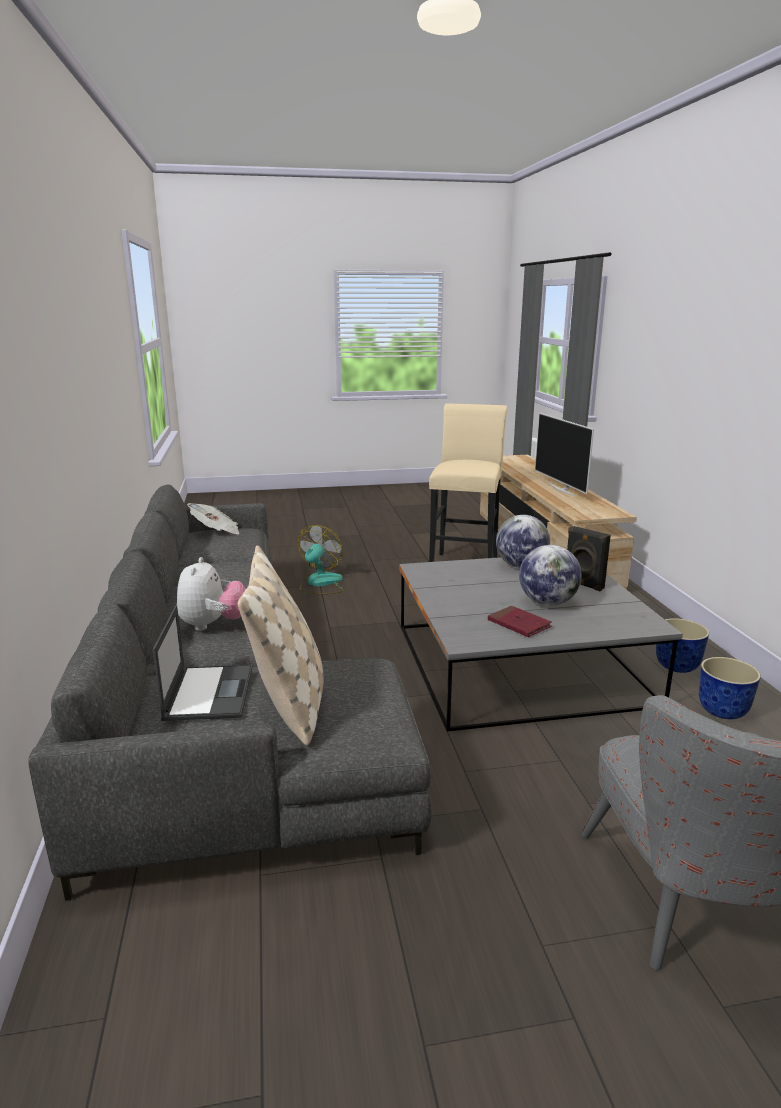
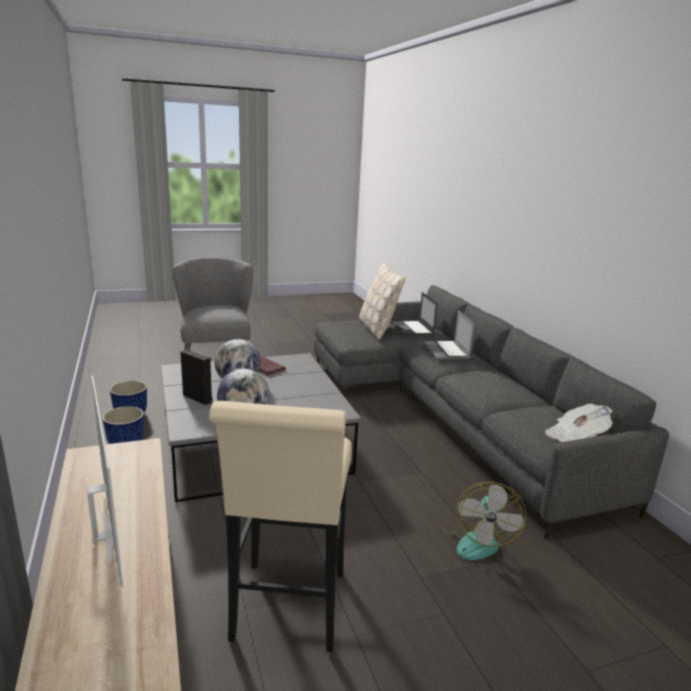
camera: 170 degrees right, 0 degrees up
(212, 625) = (447, 351): plush toy -> laptop

